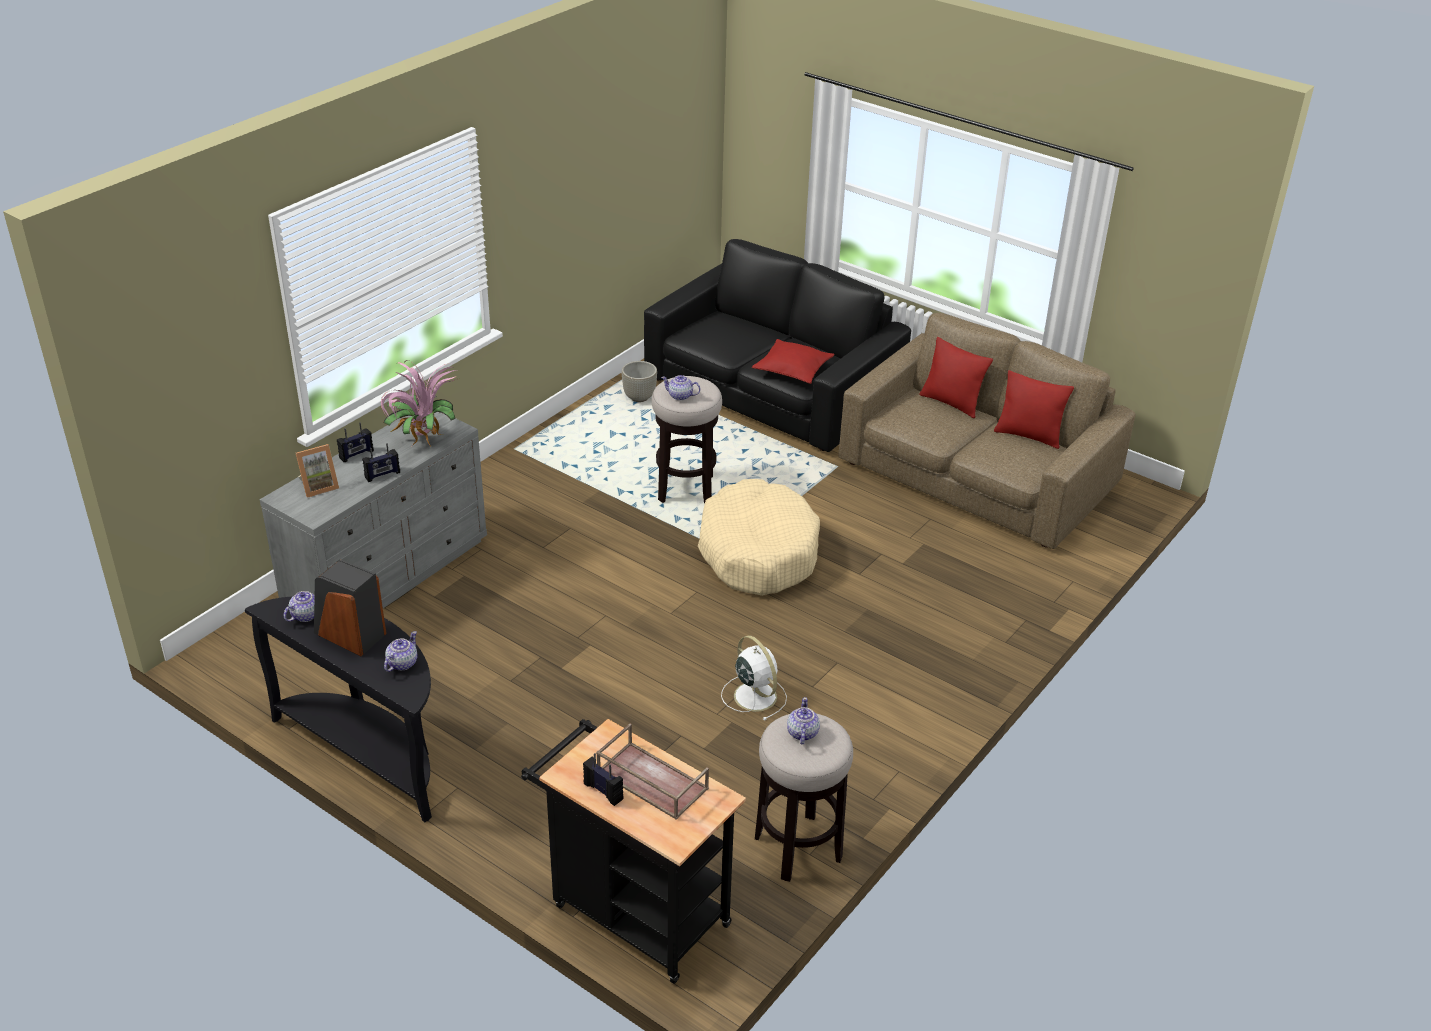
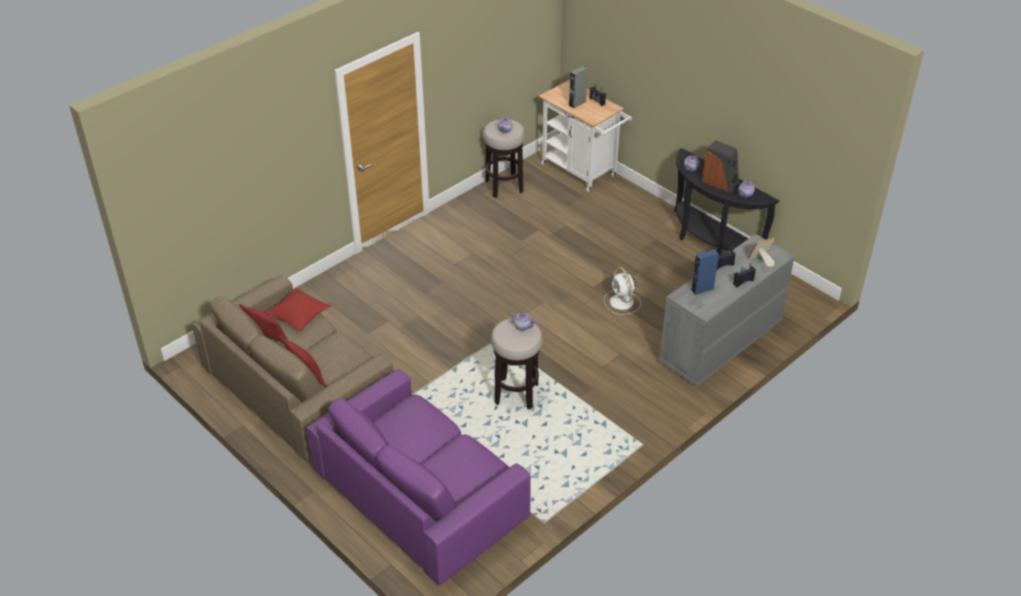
camera: 170 degrees left, 5 degrees up
(422, 441) = (702, 289): potted plant -> blue speaker
(632, 911) = (582, 172): black cart -> white cart
(639, 397) = (537, 494): grey planter -> none
(650, 780) = (577, 103): brown tray -> grey speaker
(754, 695) = (506, 252): white fan -> white fan (622, 303)
(758, 552) = (479, 337): beige dog bed -> none
(772, 388) = (421, 493): black sofa -> purple sofa
(793, 369) = (416, 416): red pillow -> red pillow (298, 314)

